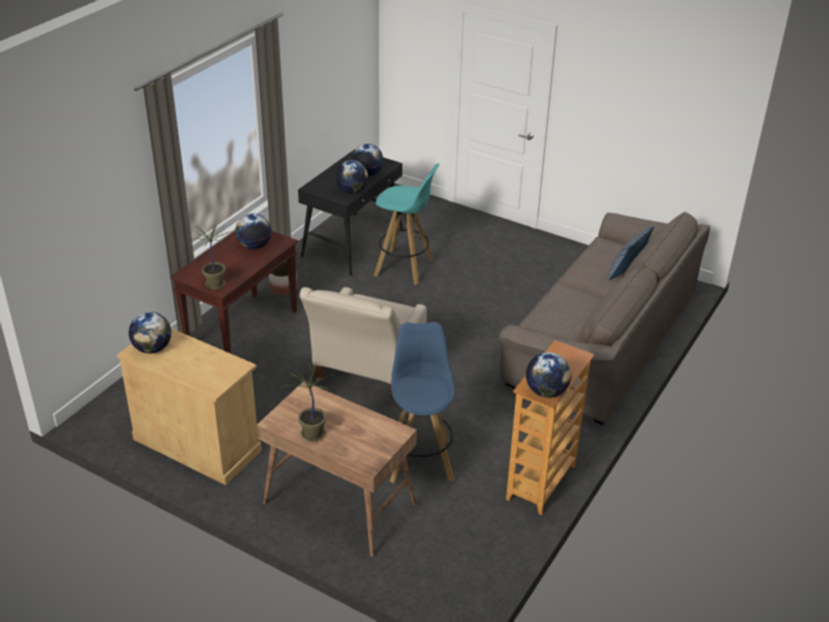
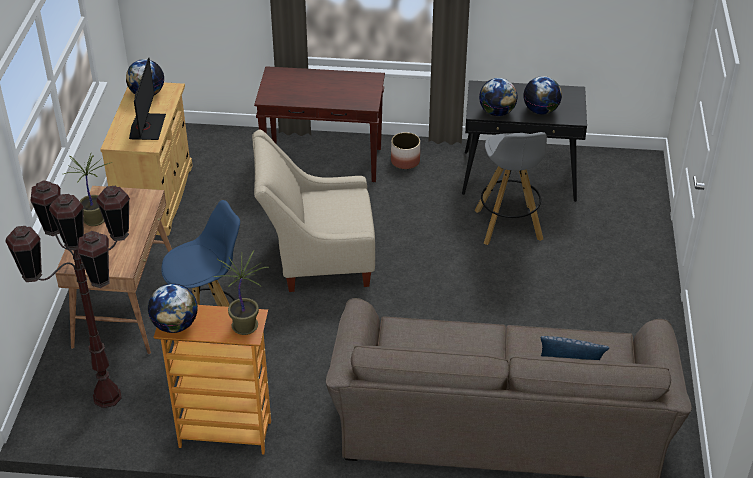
camera: 65 degrees right, 5 degrees up
(208, 362) = (147, 127): none -> monitor
(215, 284) = (271, 92): potted plant -> potted plant (246, 326)
(254, 246) = (347, 91): globe -> none
(405, 268) = (508, 226): turquoise stool -> grey stool
(453, 547) = (107, 397): none -> brown floor lamp

